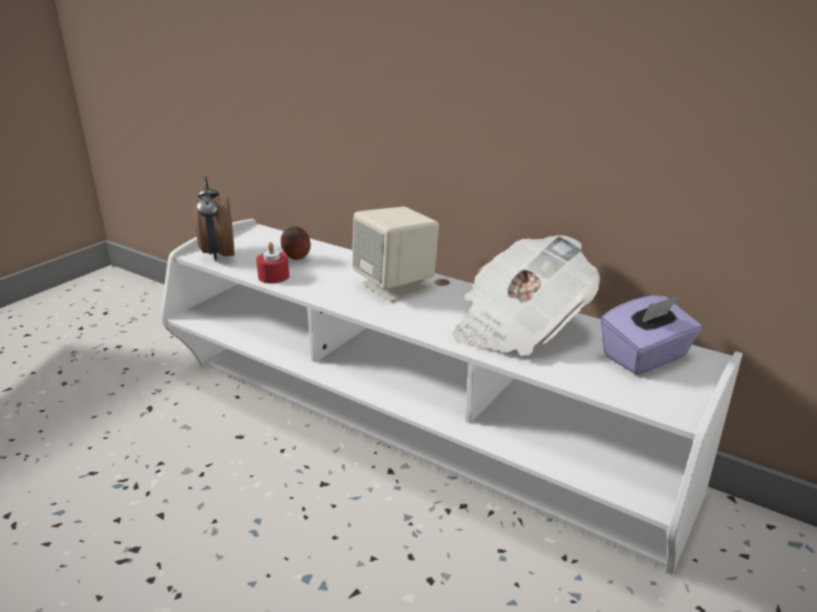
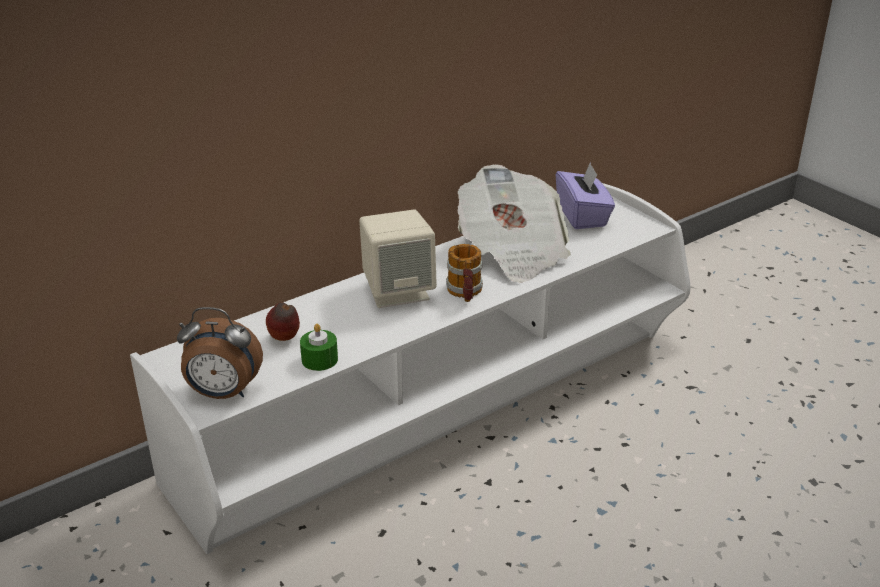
camera: 70 degrees left, 5 degrees up
(273, 276) = (319, 359): red candle -> green candle
(415, 316) = (465, 293): none -> mug

